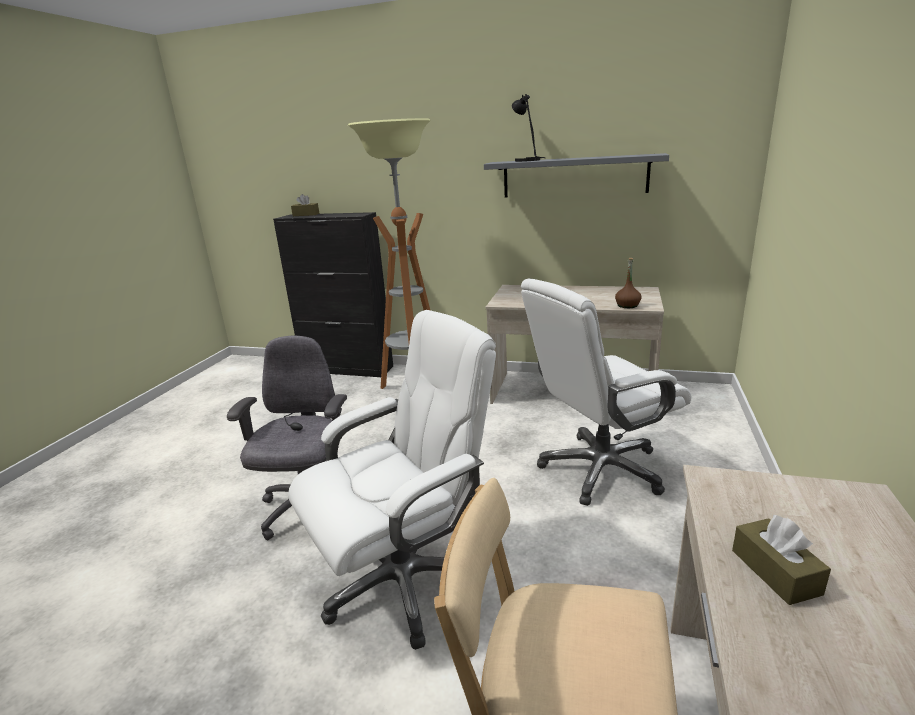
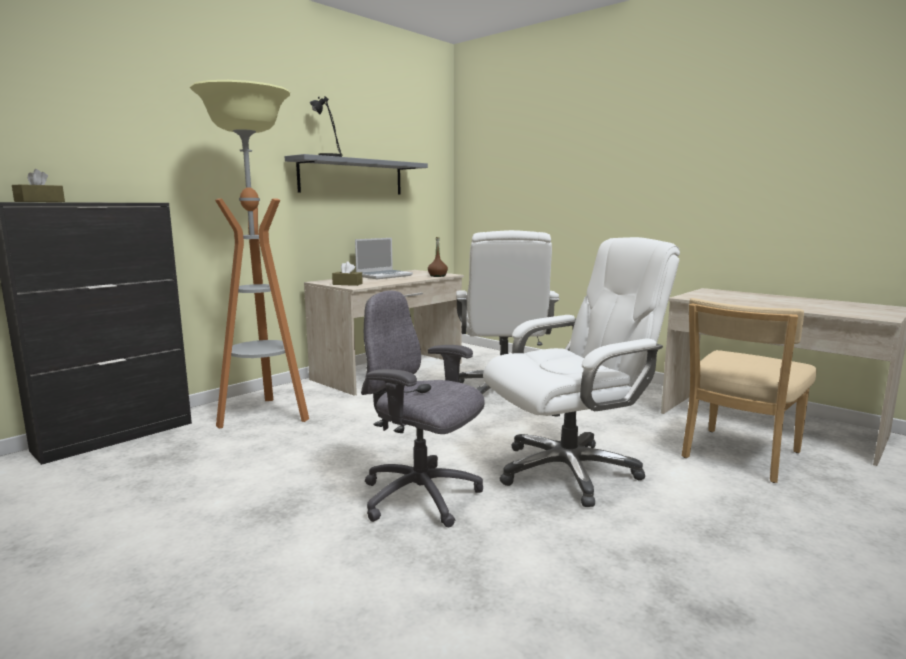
camera: 65 degrees left, 10 degrees down
(404, 580) = (568, 470): white office chair -> white office chair turned 75 degrees clockwise
(585, 291) = (384, 276): none -> laptop
(775, 572) = (757, 302): brown tissue box -> brown tissue box (347, 284)

